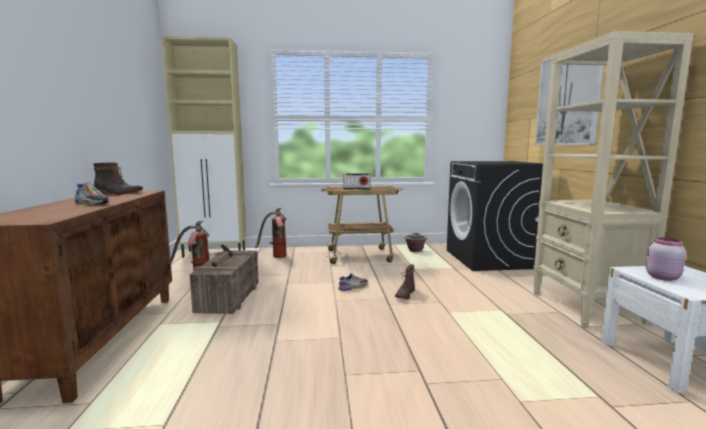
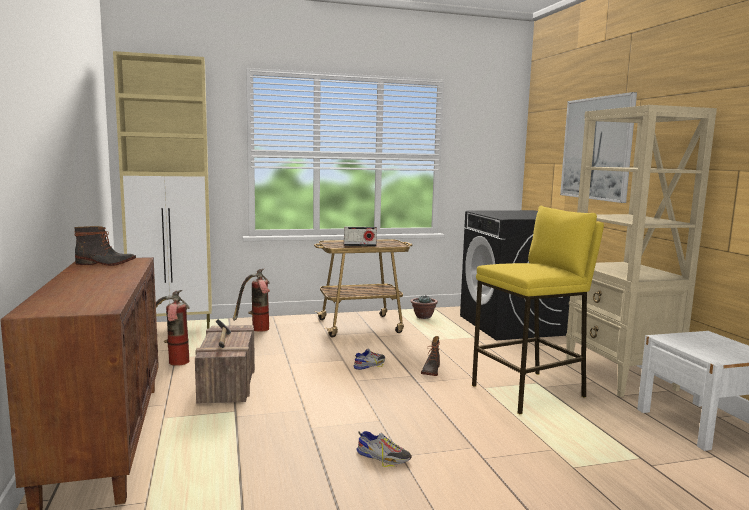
camera: 10 degrees left, 0 degrees up
(92, 203) = (106, 281): shoe -> shoe (383, 456)
(491, 318) = (529, 391): none -> yellow stool
(662, 277) = (691, 344): pink jar -> none

